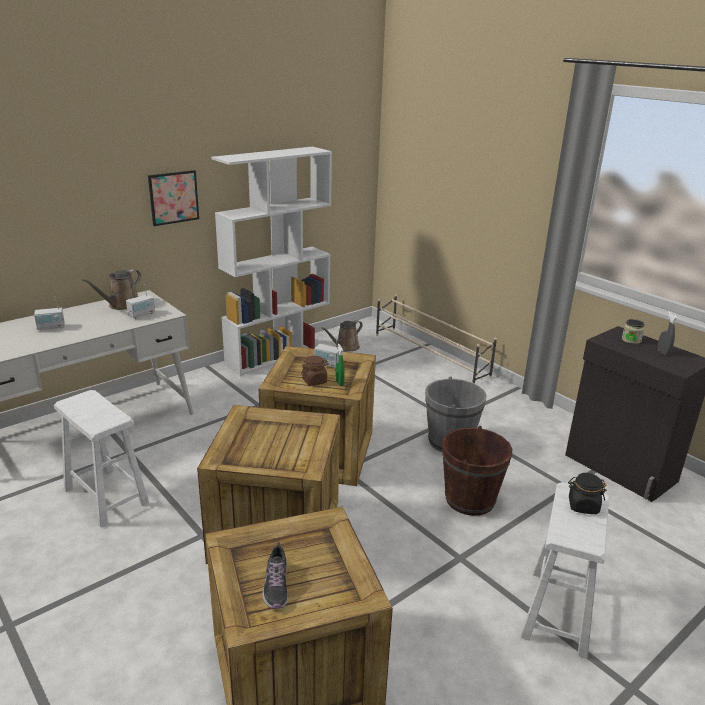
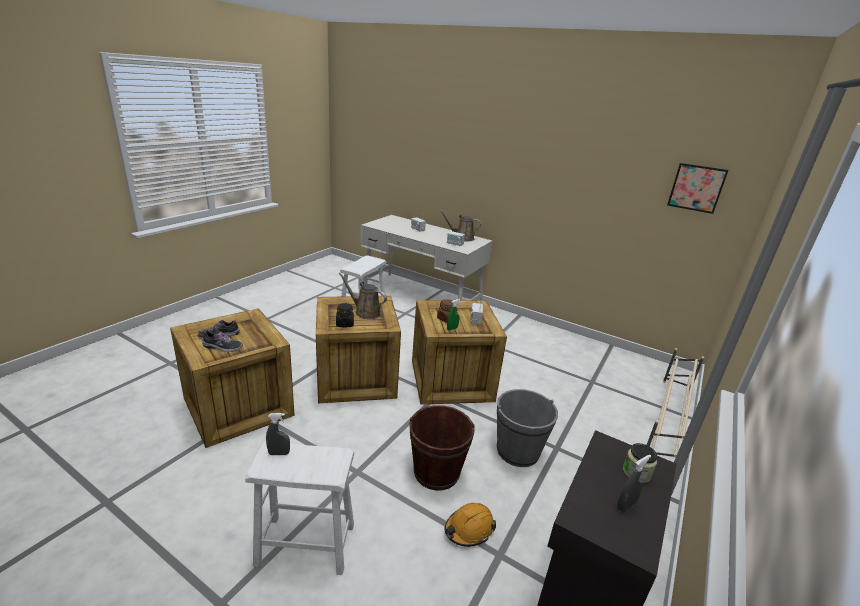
camera: 70 degrees right, 0 degrees up
(173, 197) = (527, 185): picture -> picture (696, 188)
(278, 354) = (567, 338): white bookcase -> none
(318, 580) = (222, 347): none -> shoe
(345, 347) = (617, 368): brown watering can -> brown watering can (365, 312)
(541, 497) = (469, 529): none -> orange hard hat
(568, 530) = (279, 453): none -> grey spray bottle
(583, 506) = (317, 464): black jar -> black jar (344, 324)

